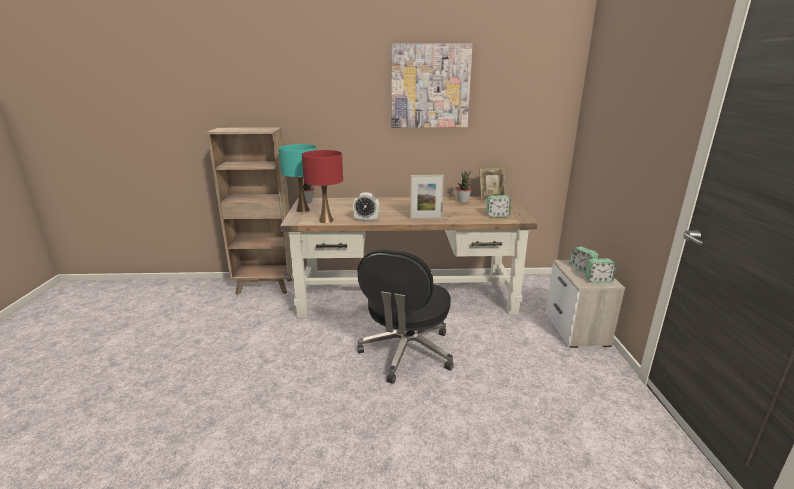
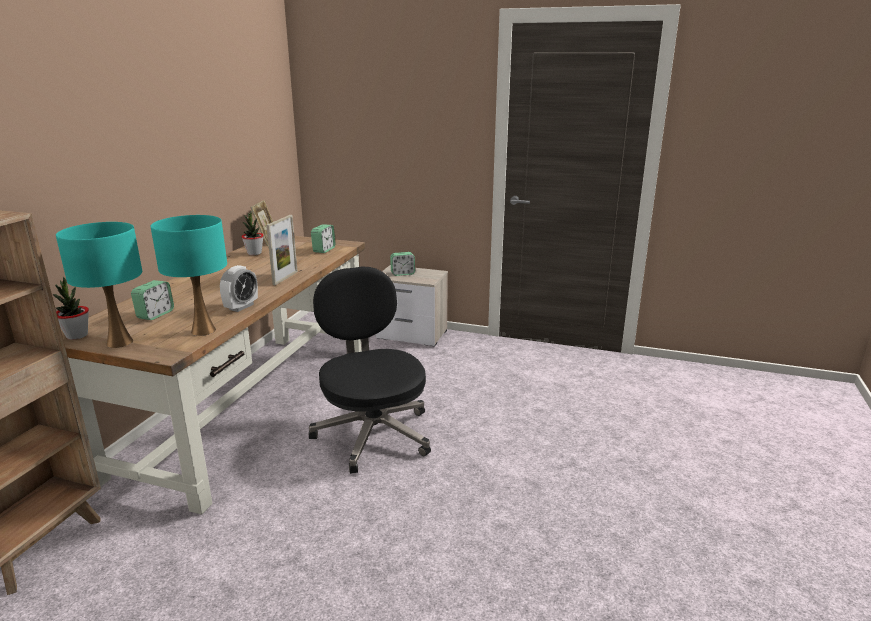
camera: 70 degrees left, 0 degrees up
(326, 220) = (203, 330): red table lamp -> turquoise table lamp
(406, 353) = (373, 433): black office chair -> black office chair turned 150 degrees counterclockwise
(430, 86) = (174, 103): picture -> none
(598, 280) = (428, 274): alarm clock -> alarm clock (155, 314)

